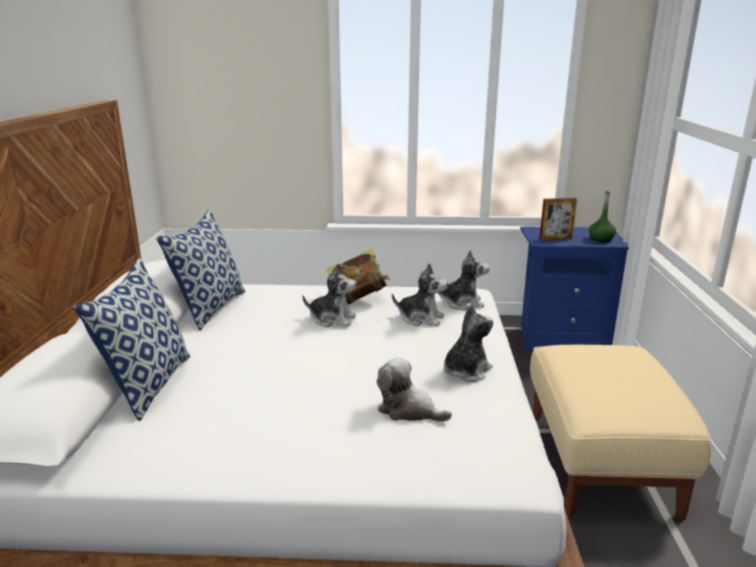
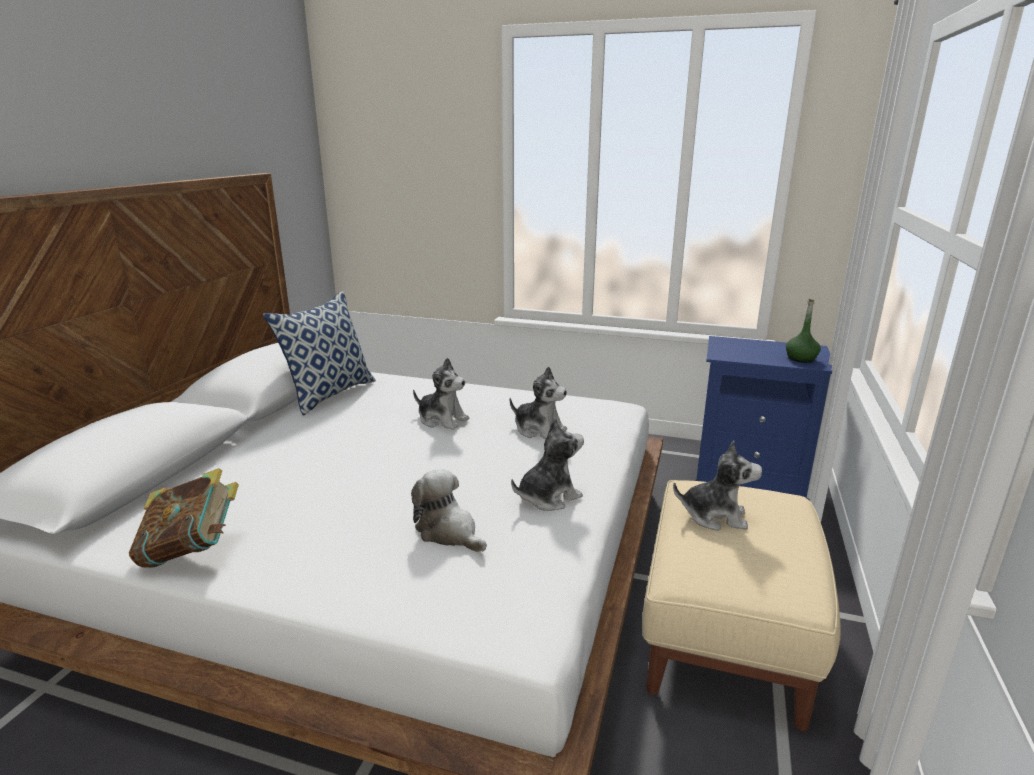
camera: 15 degrees right, 0 degrees up
(148, 384) = (214, 465): pillow -> none
(358, 297) = (486, 399): book -> book (193, 551)
(462, 303) = (598, 418): plush toy -> plush toy (714, 516)
(555, 239) = (742, 353): picture frame -> none

